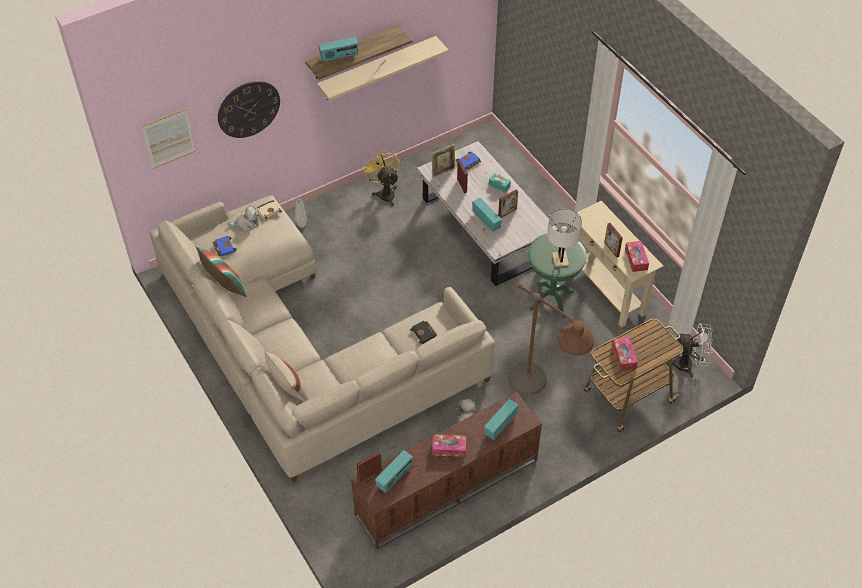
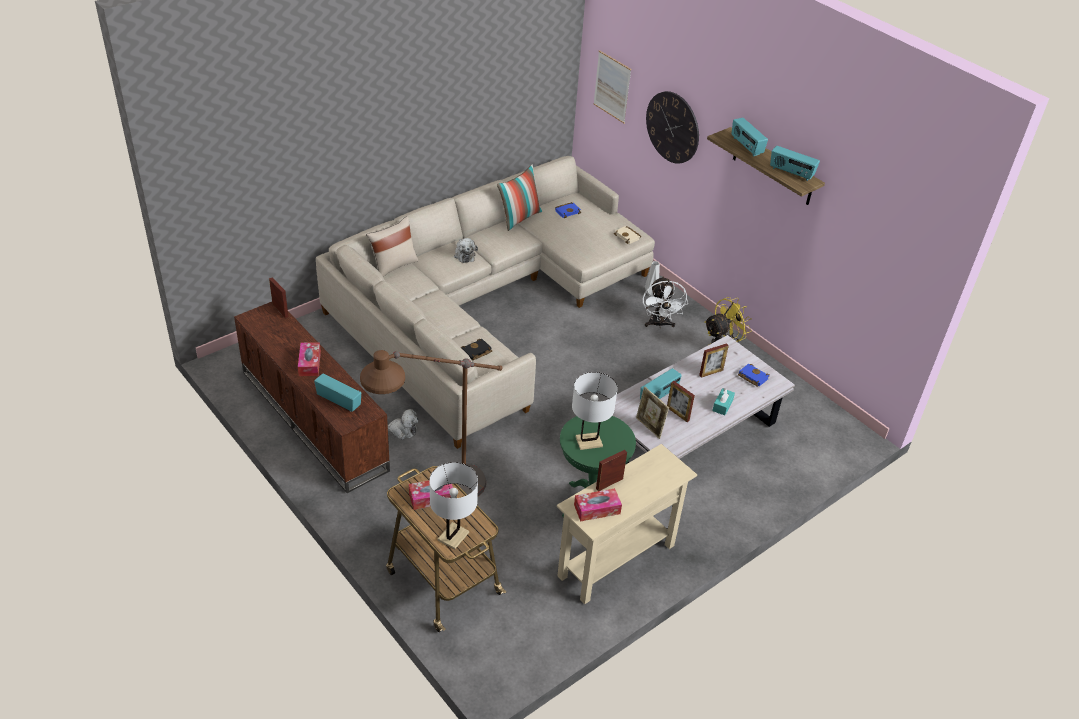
camera: 80 degrees right, 10 degrees down
(246, 224) = (604, 223): plush toy -> plush toy (464, 255)
(377, 69) = (789, 216): beige shelf -> none
(394, 477) = (275, 327): radio -> radio (791, 173)
(443, 172) = (728, 356): picture frame -> picture frame (649, 427)
(661, 345) = (453, 536): none -> white table lamp
(688, 365) = (503, 652): white fan -> white fan (659, 324)

